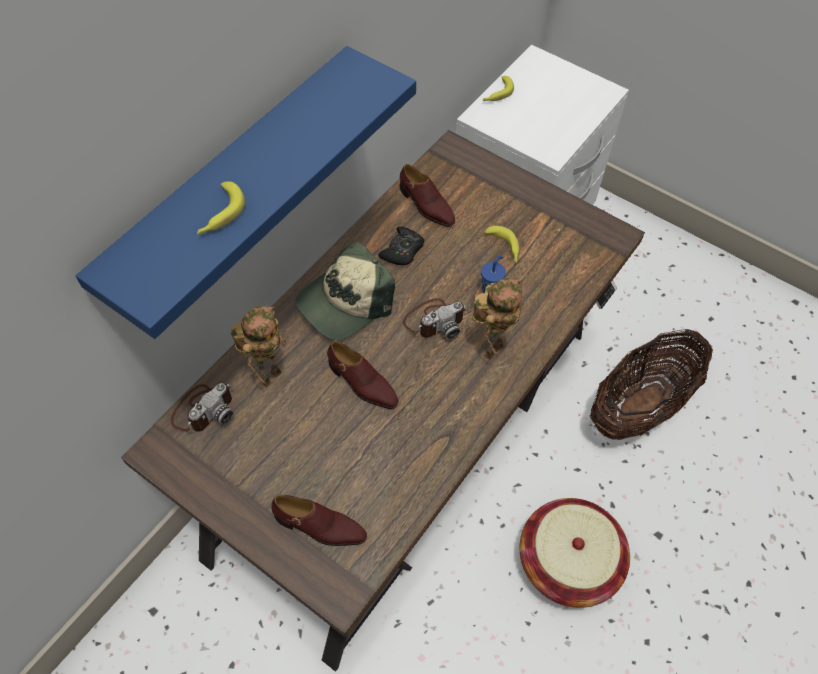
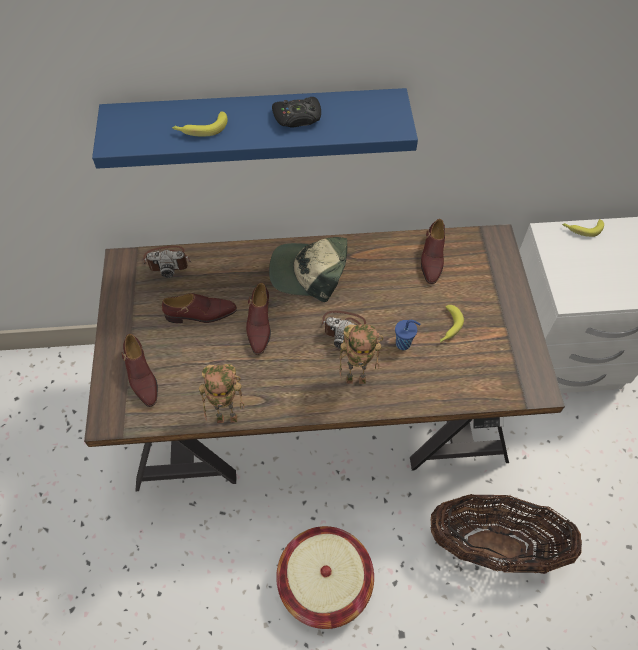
camera: 50 degrees right, 0 degrees up
(270, 375) = (220, 274): toy robot -> toy robot (228, 416)
(300, 423) = (201, 314): none -> brown shoe
(402, 251) = (381, 272): black game controller -> black game controller (297, 117)

